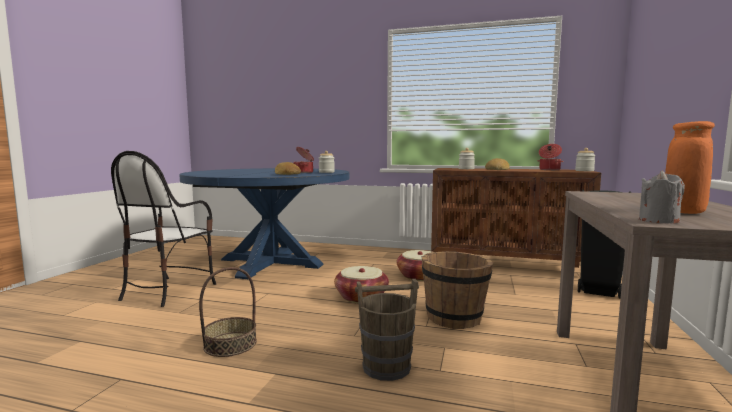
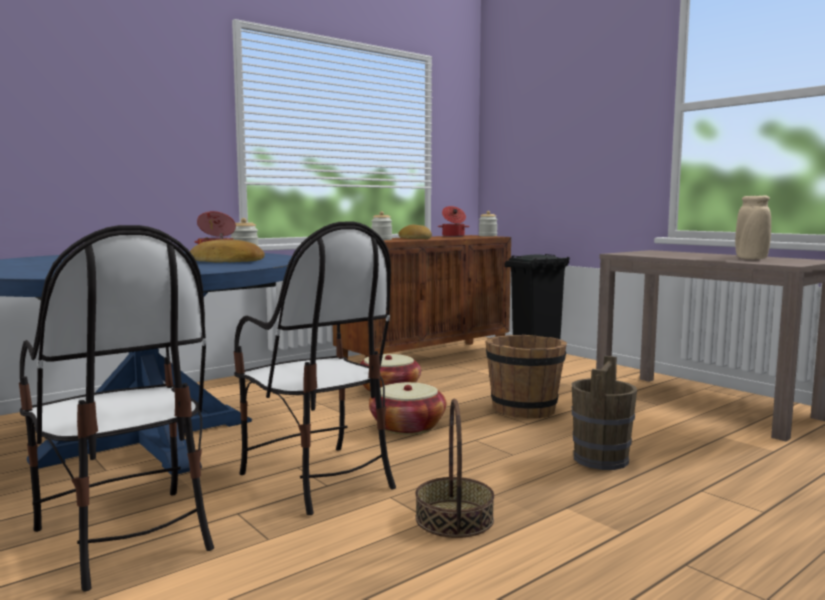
camera: 55 degrees left, 0 degrees up
(257, 301) = (318, 479): none -> chair
(658, 220) = (784, 263): grey candle -> none
(683, 212) = (751, 259): orange vase -> beige vase

